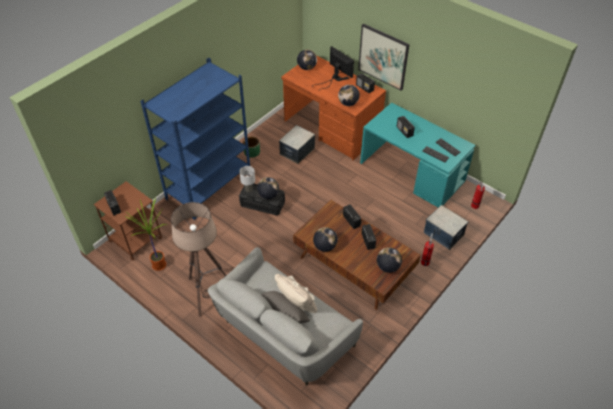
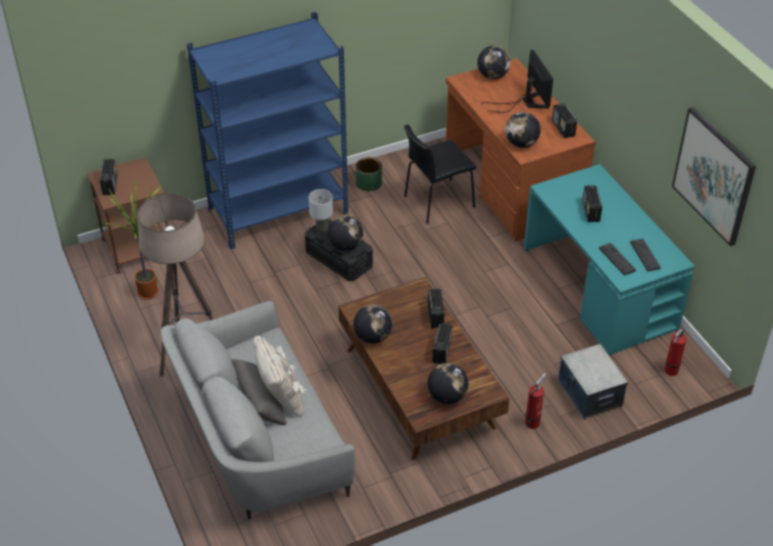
camera: 25 degrees right, 5 degrees down
(297, 151) = (436, 202): storage box -> black chair
(383, 56) = (597, 84): picture -> picture (714, 176)

